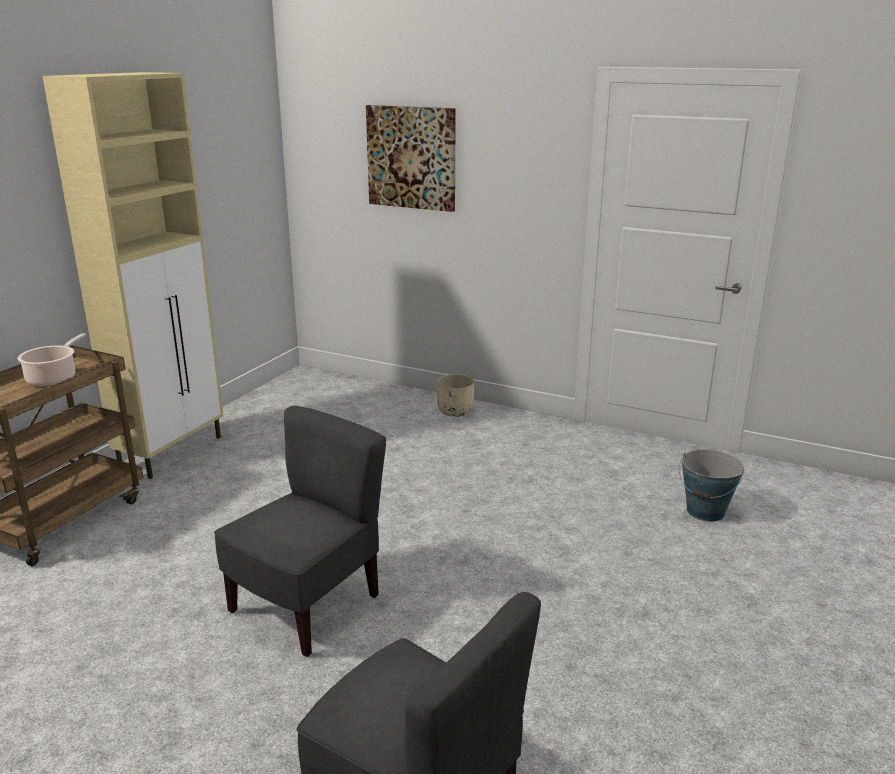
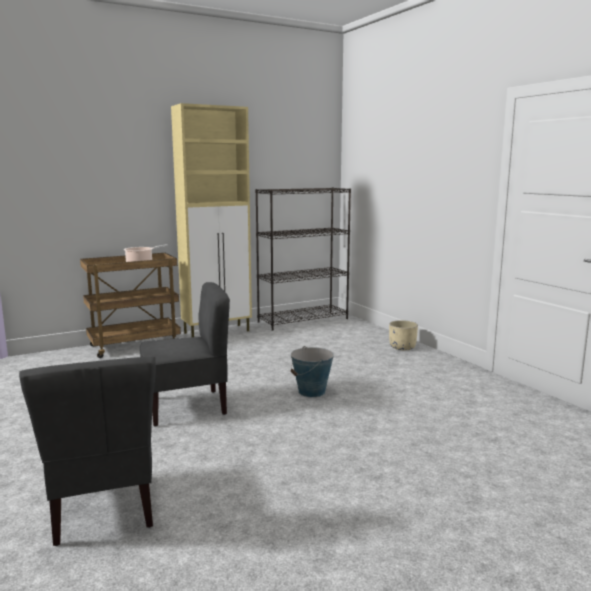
camera: 35 degrees right, 10 degrees down
(275, 396) = (303, 320): none -> black bookcase
(412, 157) = (400, 166): picture -> none
(705, 511) = (517, 441): bucket -> bucket (312, 392)

